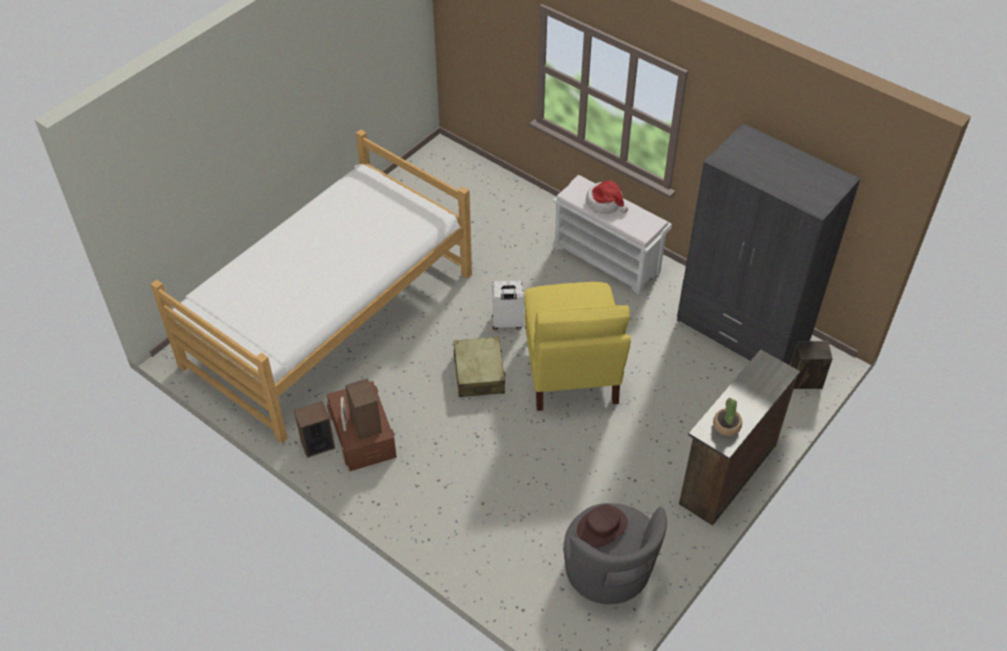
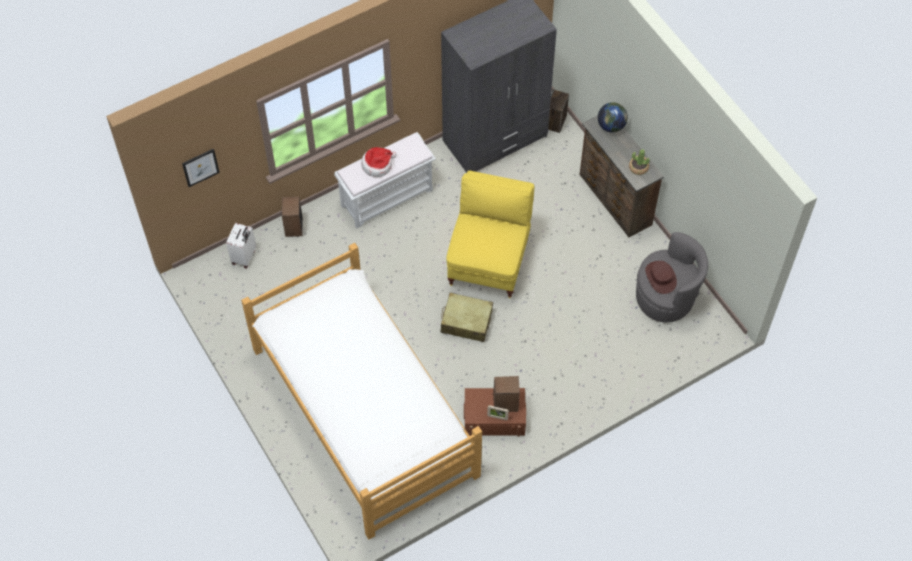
camera: 70 degrees left, 10 degrees up
(317, 444) = (490, 451): speaker -> speaker (293, 227)
(477, 32) = (200, 167): none -> picture
(507, 323) = (423, 286): white suitcase -> white suitcase (244, 257)
(571, 371) = (489, 260): yellow chair -> yellow chair turned 90 degrees counterclockwise
(775, 380) = (611, 126): none -> globe

